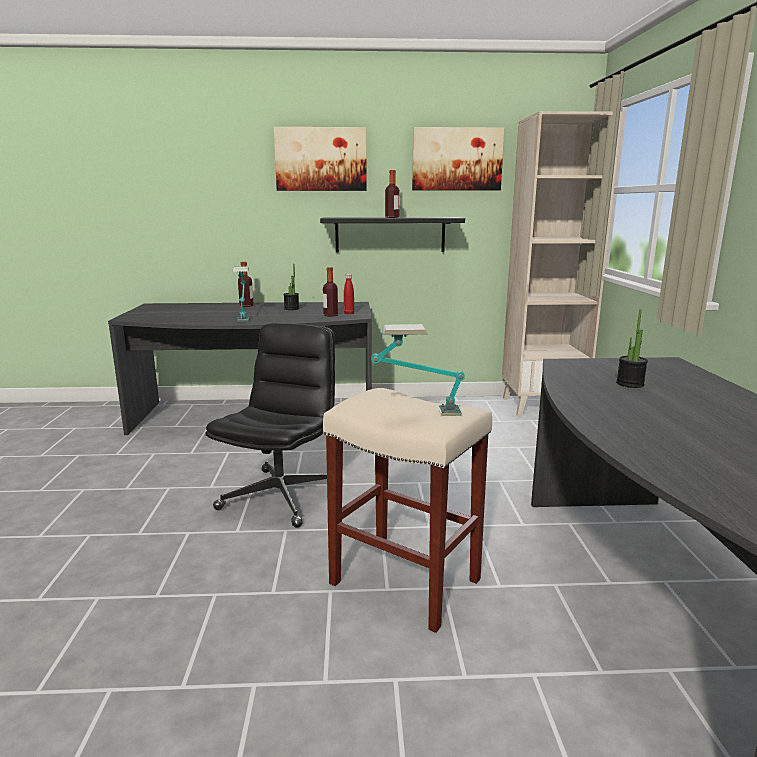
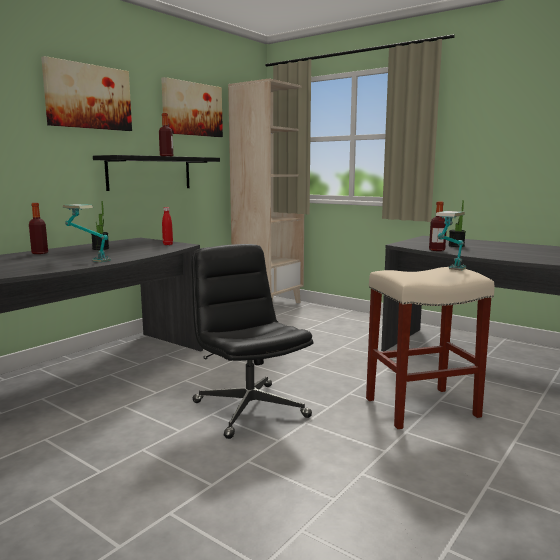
camera: 50 degrees left, 5 degrees down
(330, 315) = (160, 247): bottle -> bottle (436, 250)

